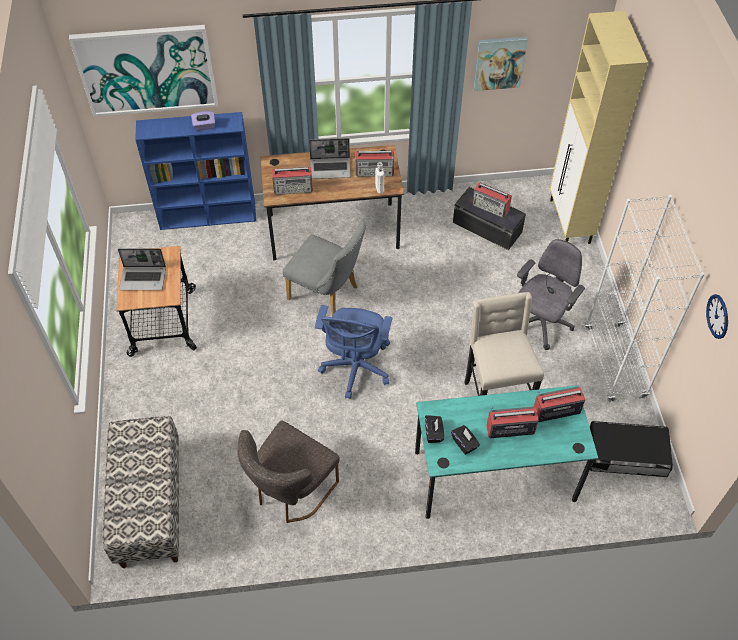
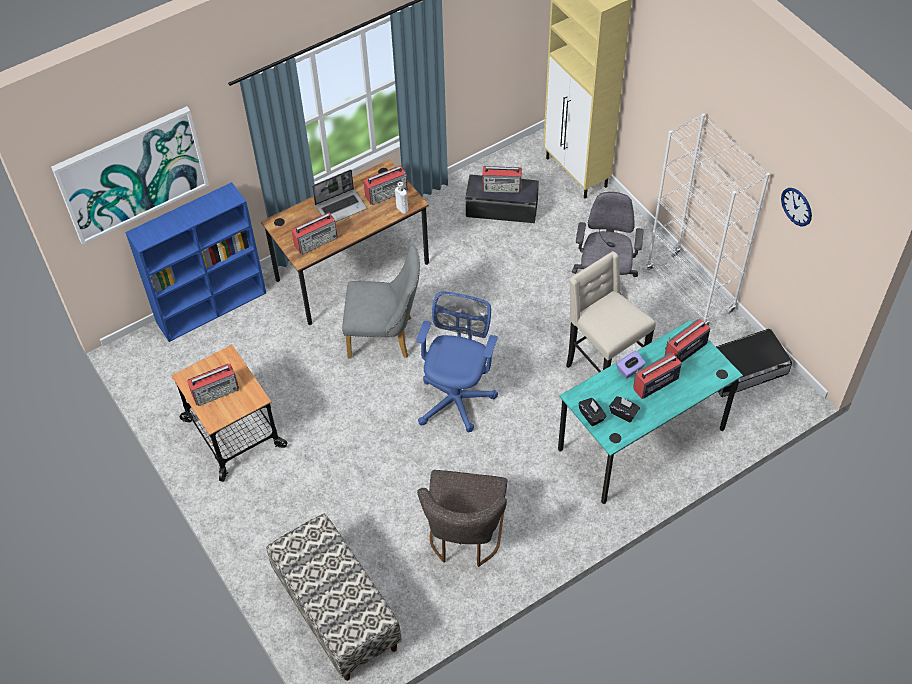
camera: 25 degrees left, 0 degrees up
(144, 278) = (216, 392): laptop -> radio
(204, 126) = (203, 211): purple tissue box -> purple tissue box (630, 370)
(356, 369) = (457, 397): blue office chair -> blue office chair turned 150 degrees counterclockwise
(499, 63) = (469, 41): picture -> none

